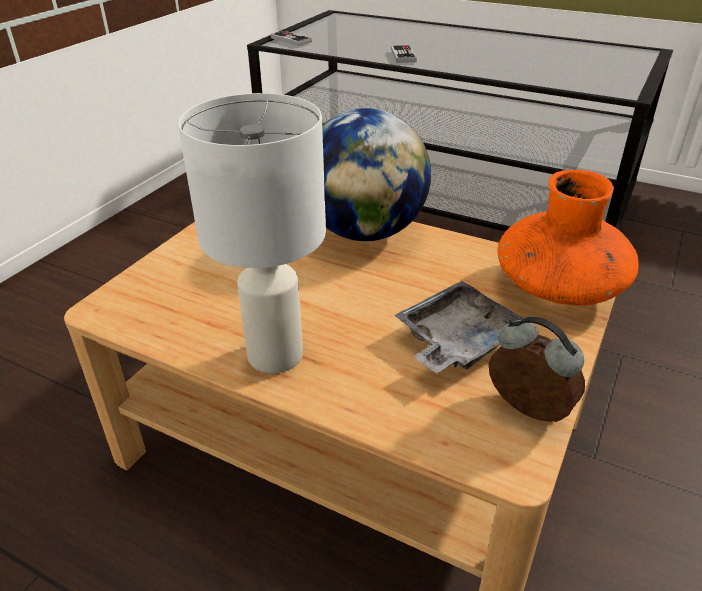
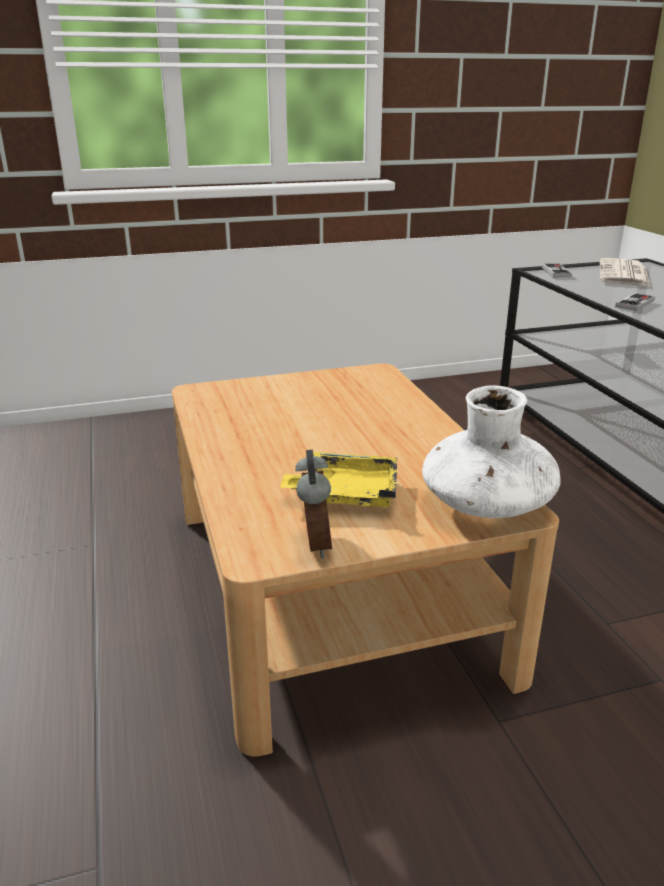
camera: 45 degrees right, 10 degrees down
(274, 354) = (235, 447): white table lamp -> none
(344, 29) = (624, 274): none -> newspaper
(365, 232) = (408, 415): globe -> none
(456, 341) = (346, 493): grey tray -> yellow tray
(559, 287) = (486, 505): orange vase -> white vase

